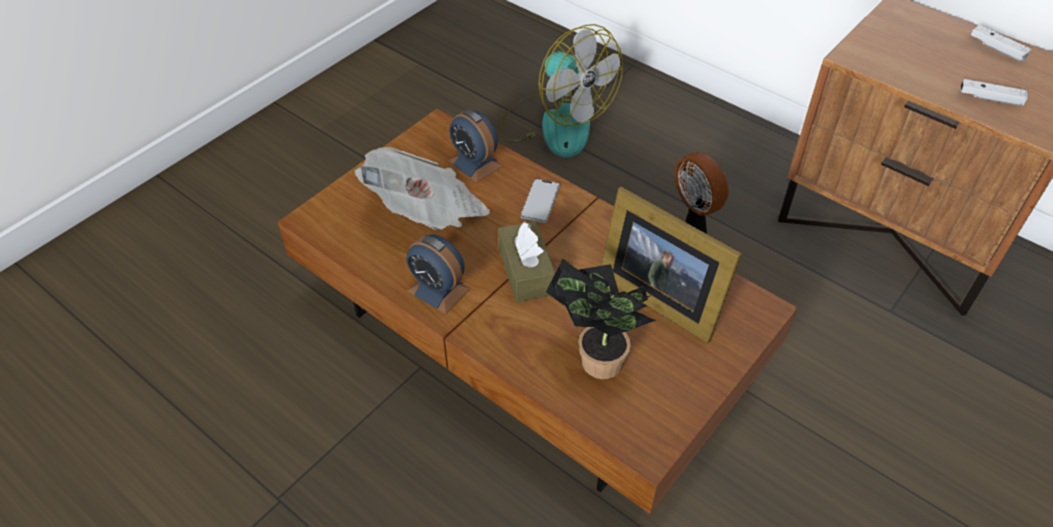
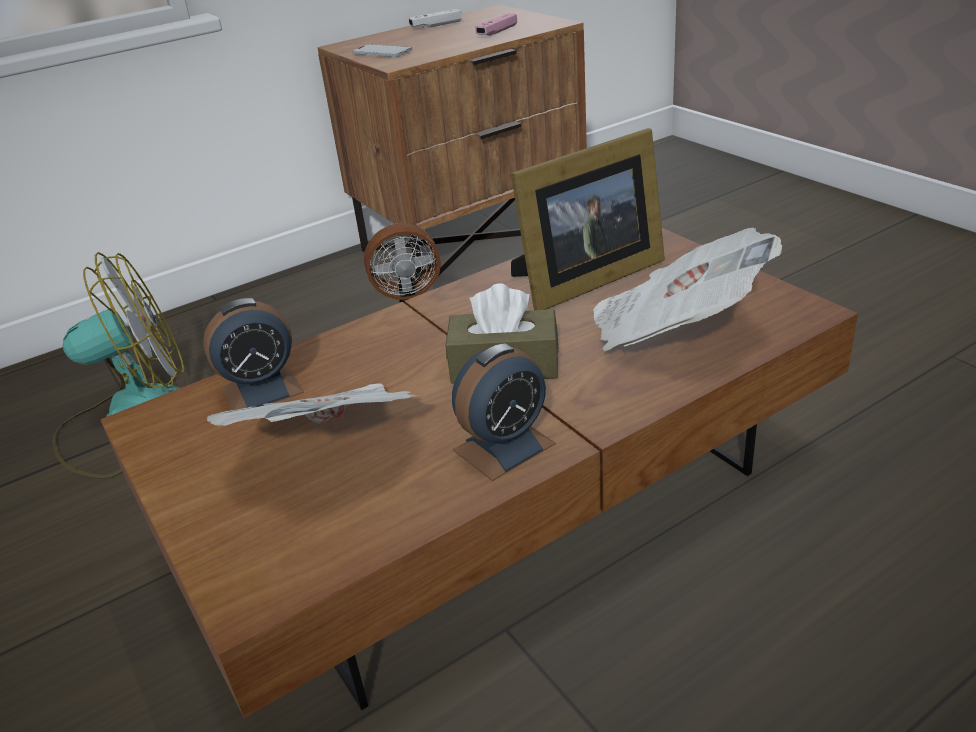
camera: 70 degrees left, 15 degrees down
(540, 201) = (382, 342): phone -> phone (382, 52)
(595, 361) = (674, 330): potted plant -> newspaper
(990, 98) = (497, 32): white game controller -> pink game controller

